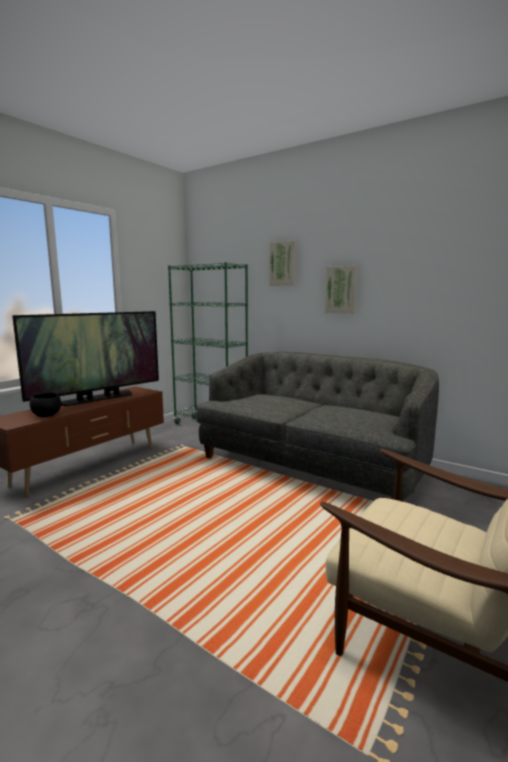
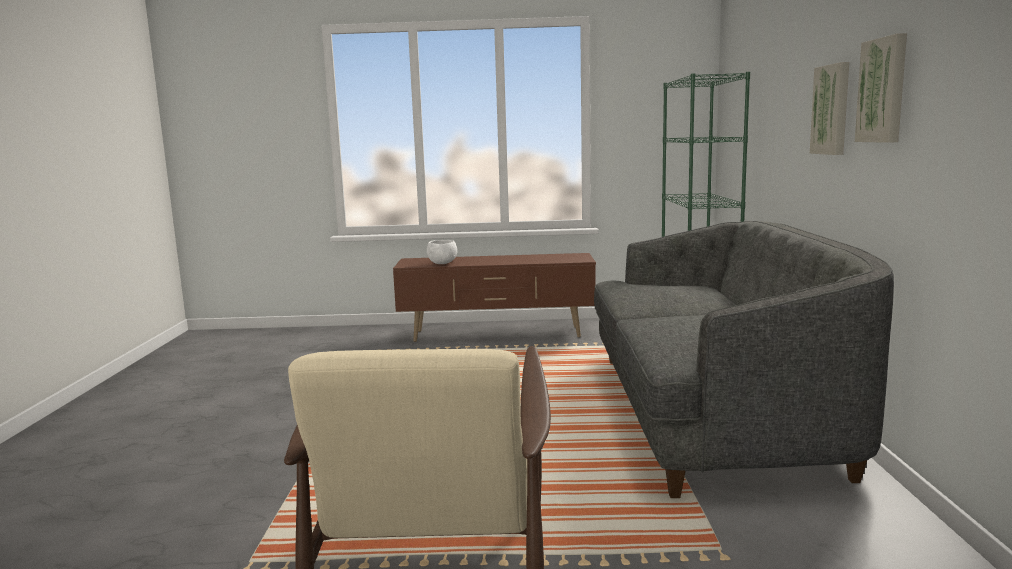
camera: 55 degrees right, 0 degrees up
(46, 416) = (442, 264): black bowl -> white bowl
(97, 399) = (518, 258): television -> none
(283, 264) = (785, 66): picture -> picture (884, 90)

